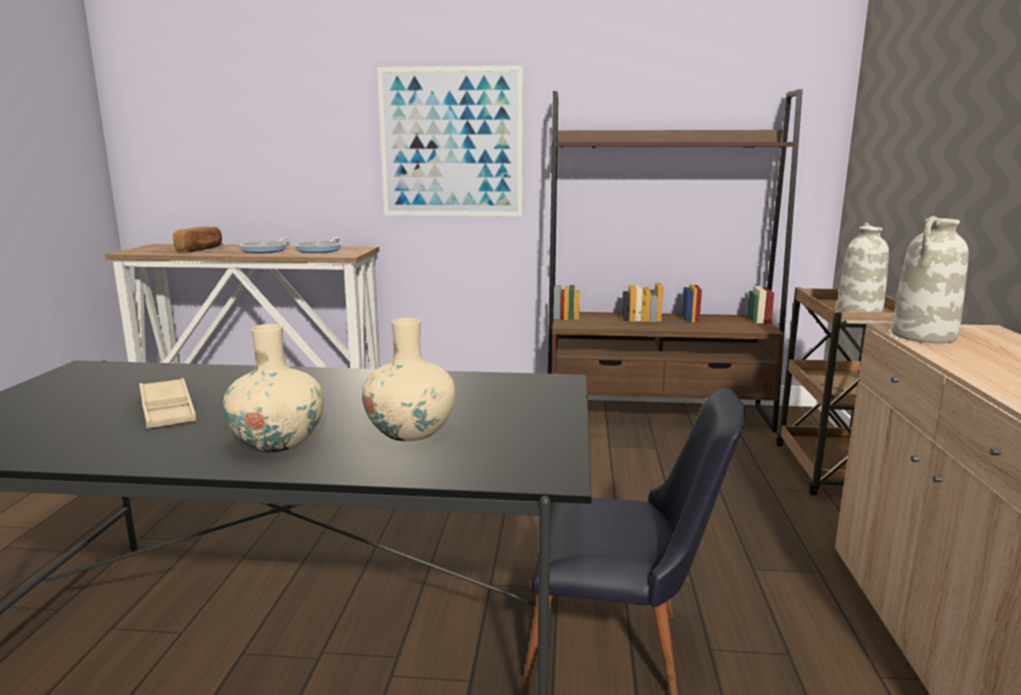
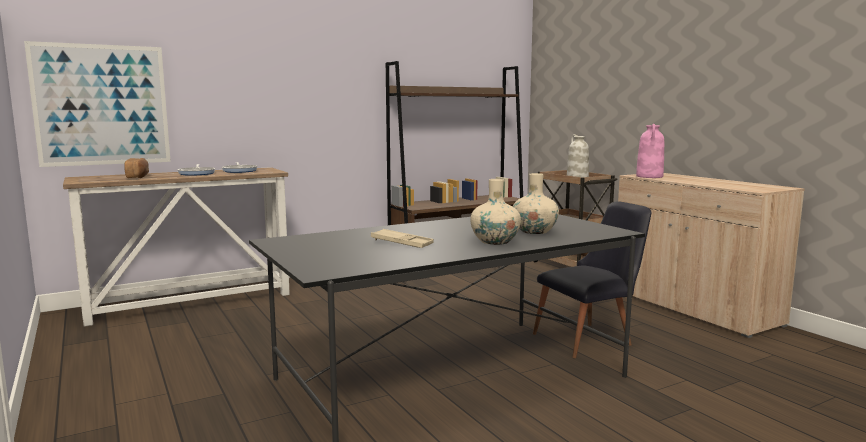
camera: 35 degrees left, 5 degrees down
(451, 143) = (320, 92): picture -> picture (102, 105)
(923, 336) = (649, 176): white vase -> pink vase

